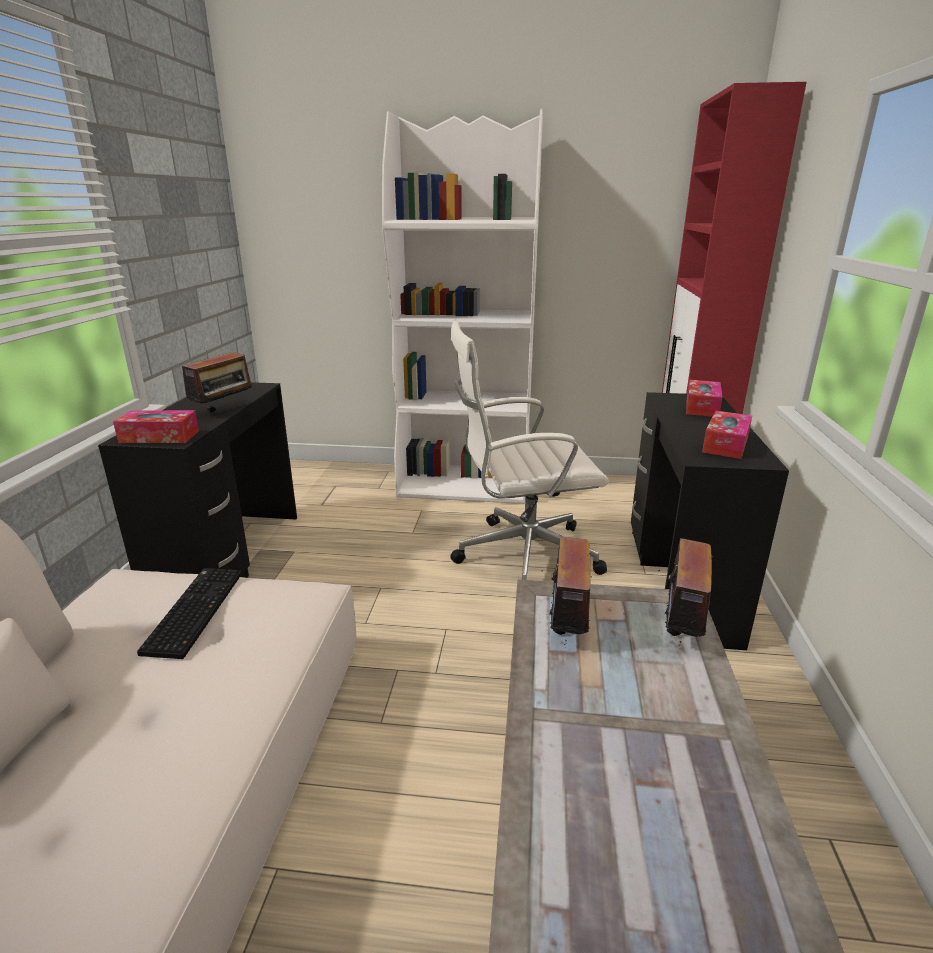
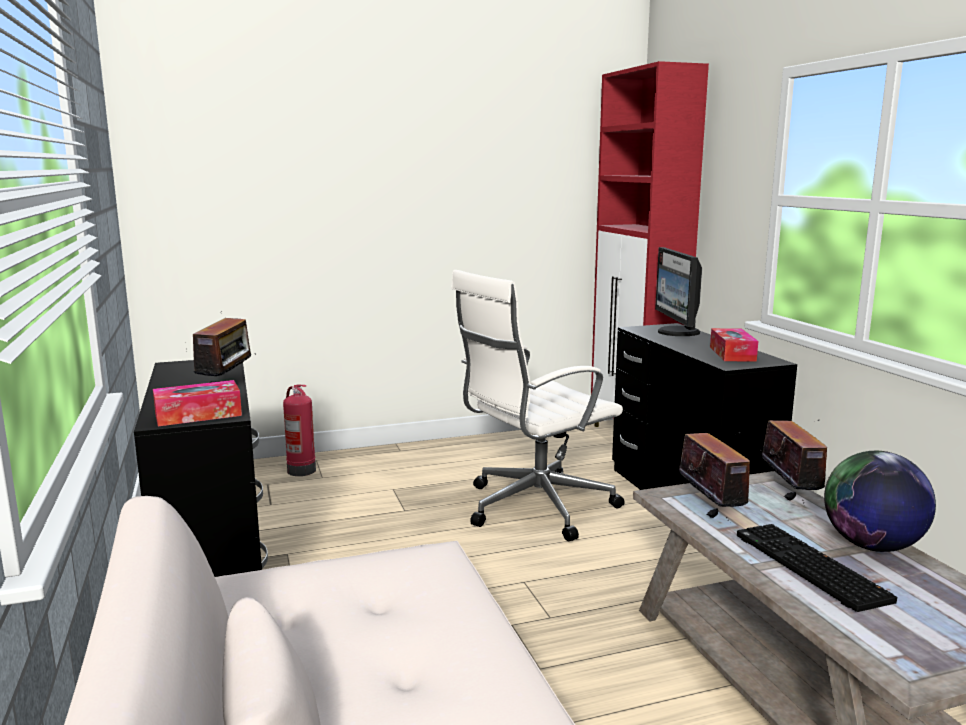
camera: 25 degrees left, 10 degrees down
(193, 610) = (332, 590): keyboard -> keyboard (806, 567)
(368, 478) = (300, 470): none -> fire extinguisher
(465, 484) = (416, 458): white bookcase -> none
(702, 407) = (677, 332): tissue box -> monitor
(706, 730) = (872, 546): none -> globe

